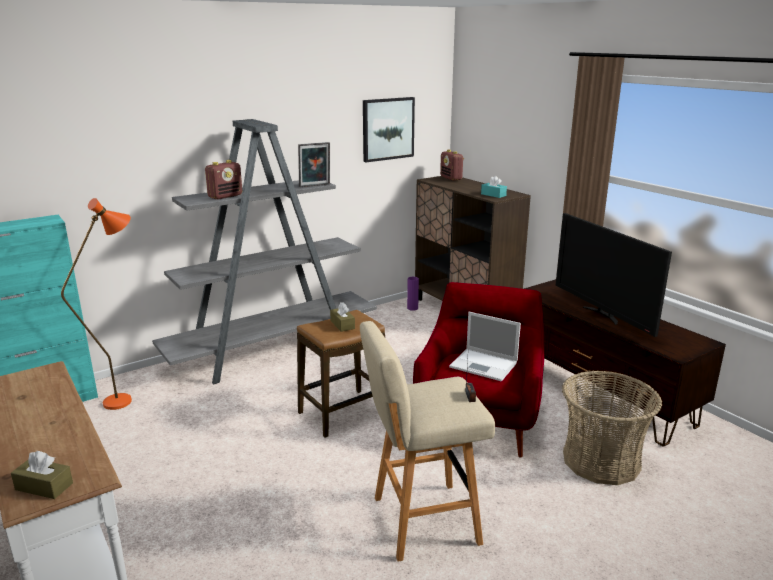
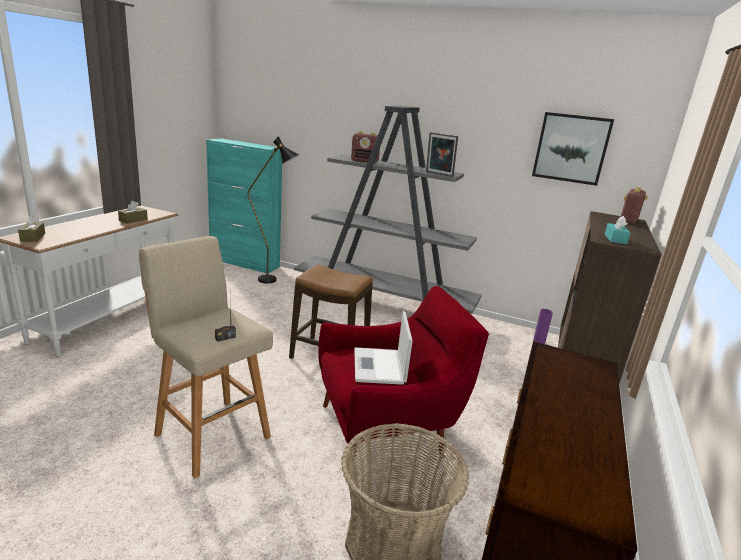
camera: 55 degrees right, 0 degrees up
(127, 398) = (274, 280): orange floor lamp -> black floor lamp
(342, 325) = (337, 277): brown tissue box -> brown tissue box (133, 220)
(603, 315) = (562, 410): television -> none

